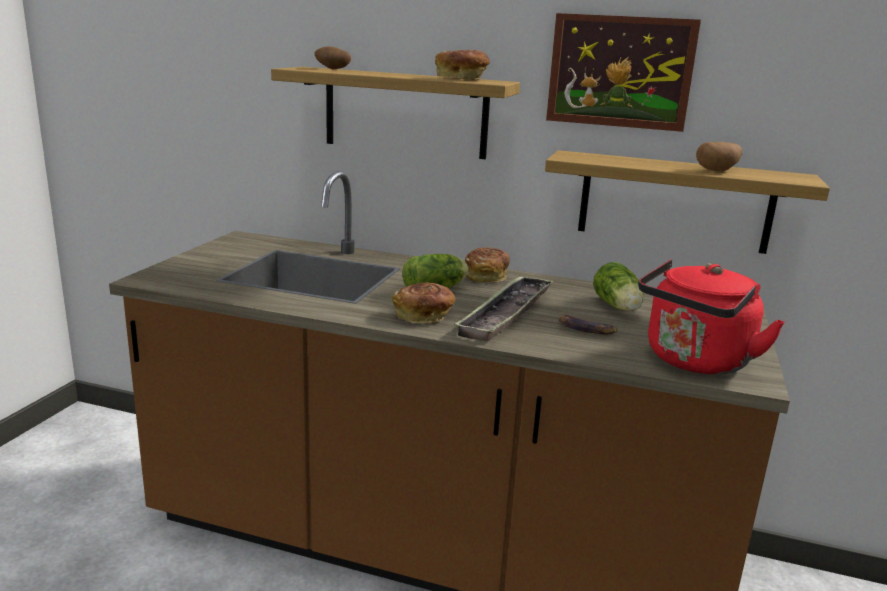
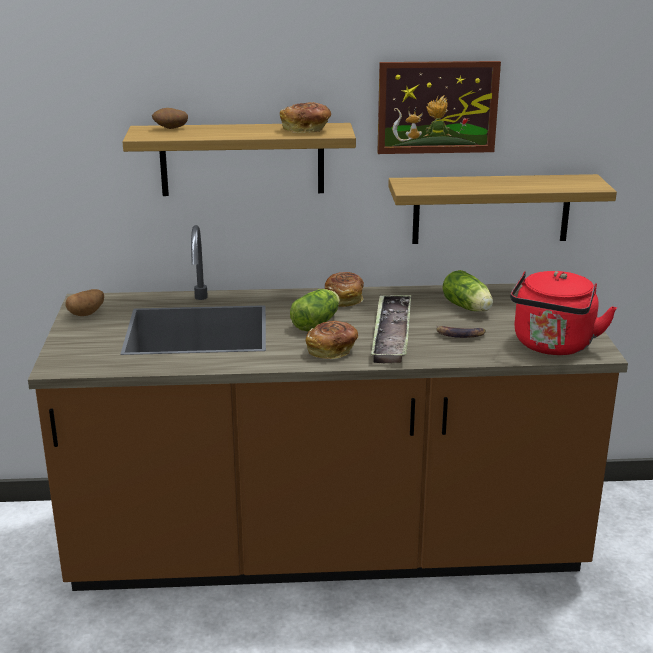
camera: 20 degrees left, 5 degrees up
(717, 170) = (529, 184): potato -> potato (86, 313)

